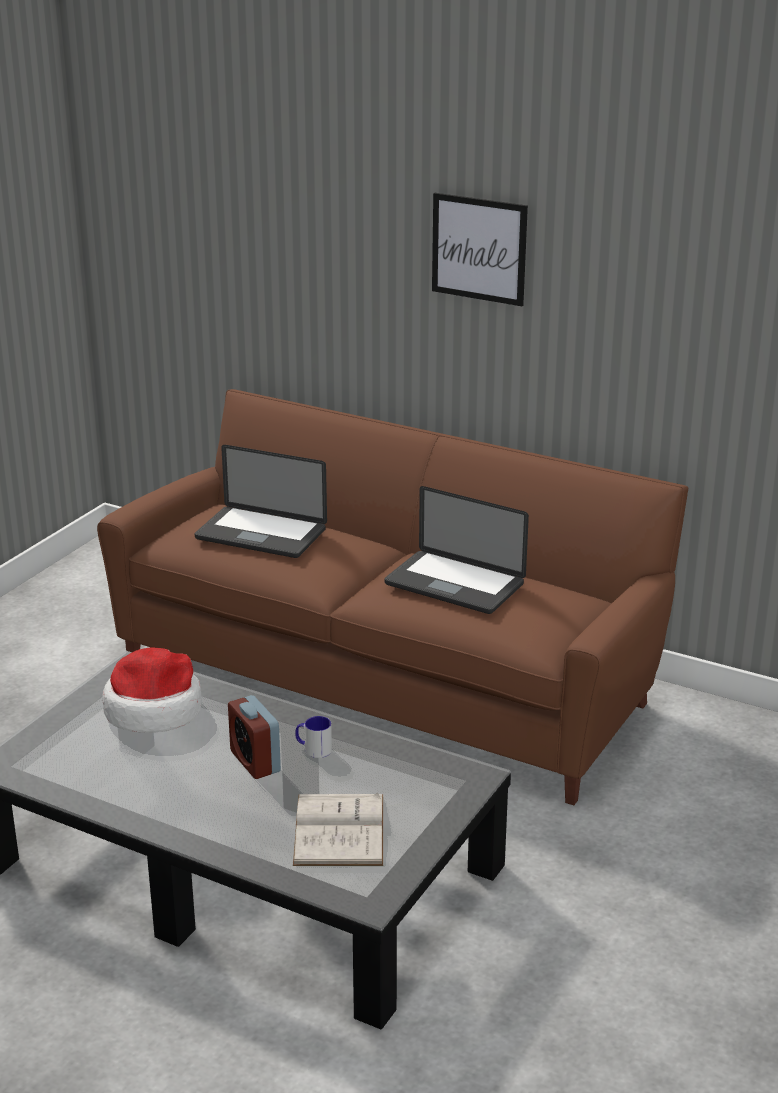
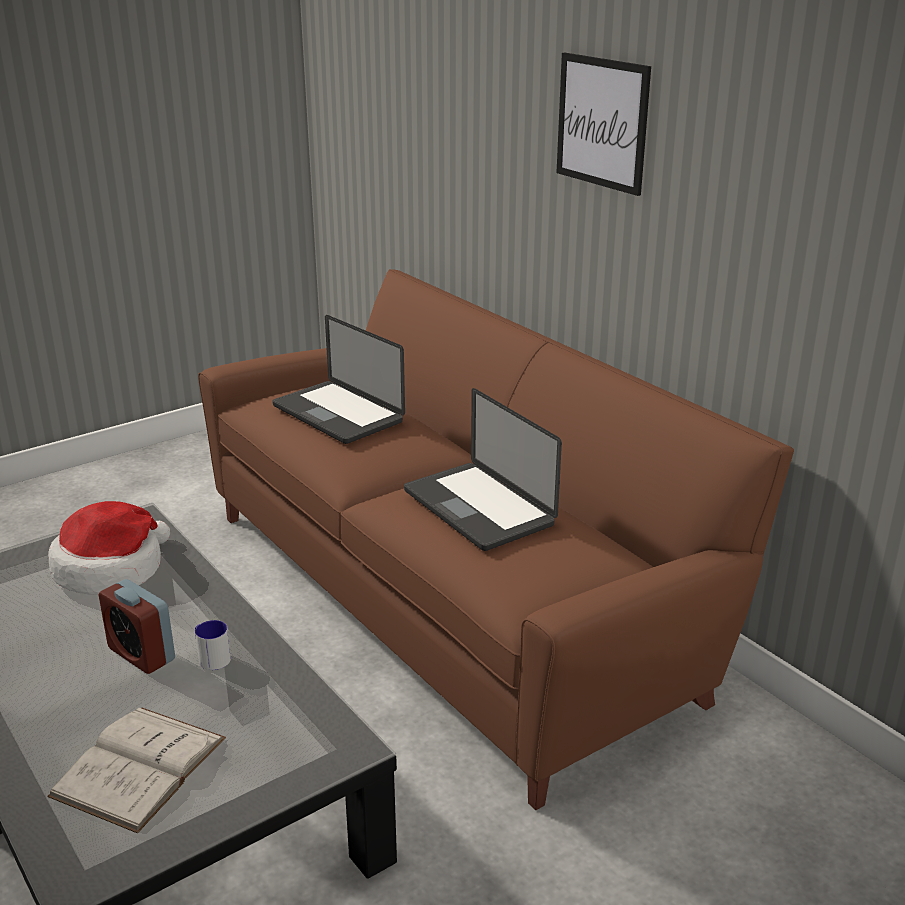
camera: 25 degrees right, 0 degrees up
(255, 762) = (141, 654): alarm clock -> alarm clock turned 45 degrees counterclockwise

